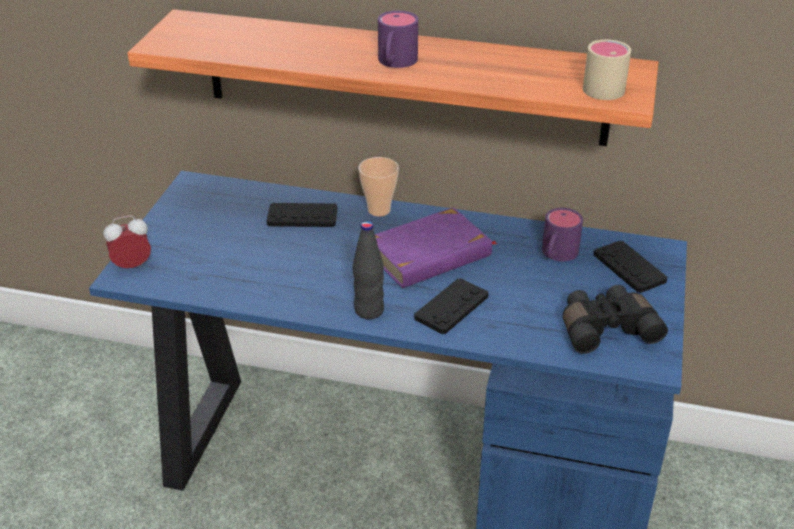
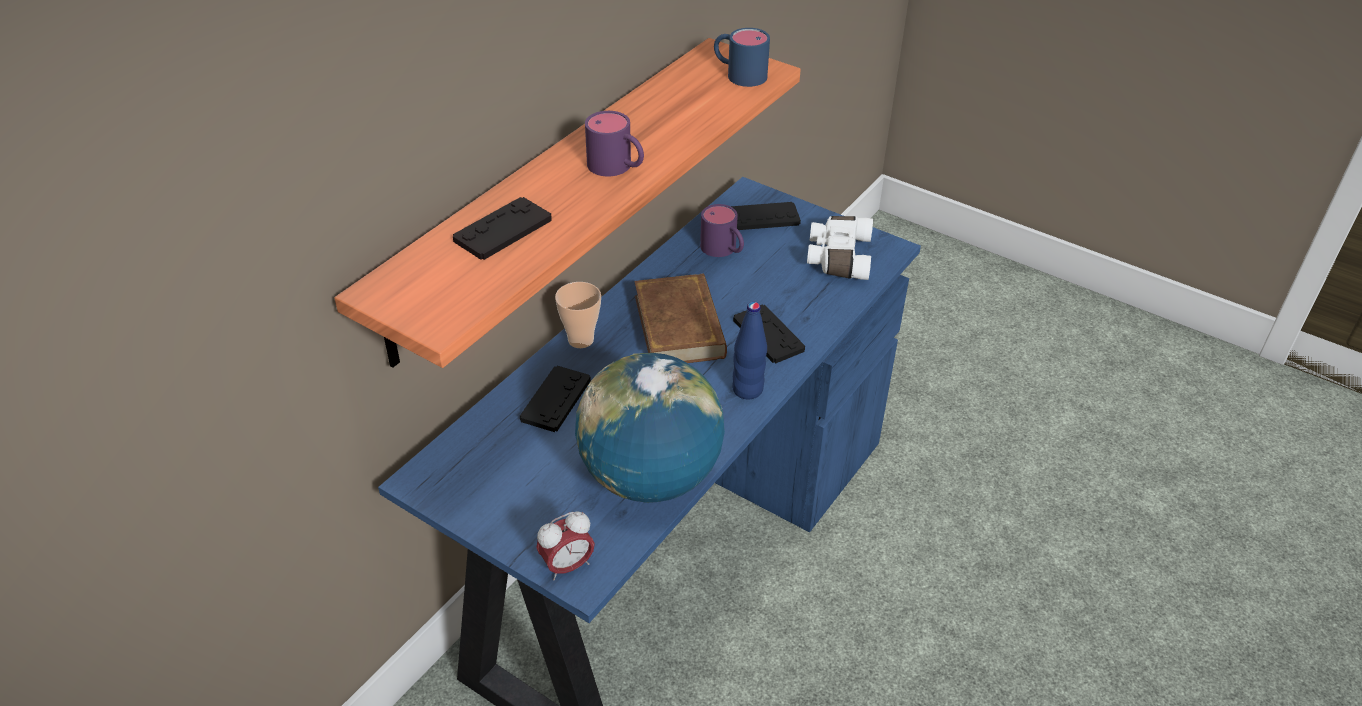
camera: 70 degrees left, 5 degrees up
(132, 266) = (567, 566): alarm clock -> alarm clock turned 120 degrees counterclockwise
(237, 282) = (650, 478): none -> globe
(278, 40) = (503, 230): none -> black game controller
(369, 311) = (747, 390): black bottle -> blue bottle
(430, 255) = (680, 326): purple book -> brown book
(603, 85) = (739, 74): beige mug -> blue mug
(606, 328) = (837, 257): black binoculars -> white binoculars

